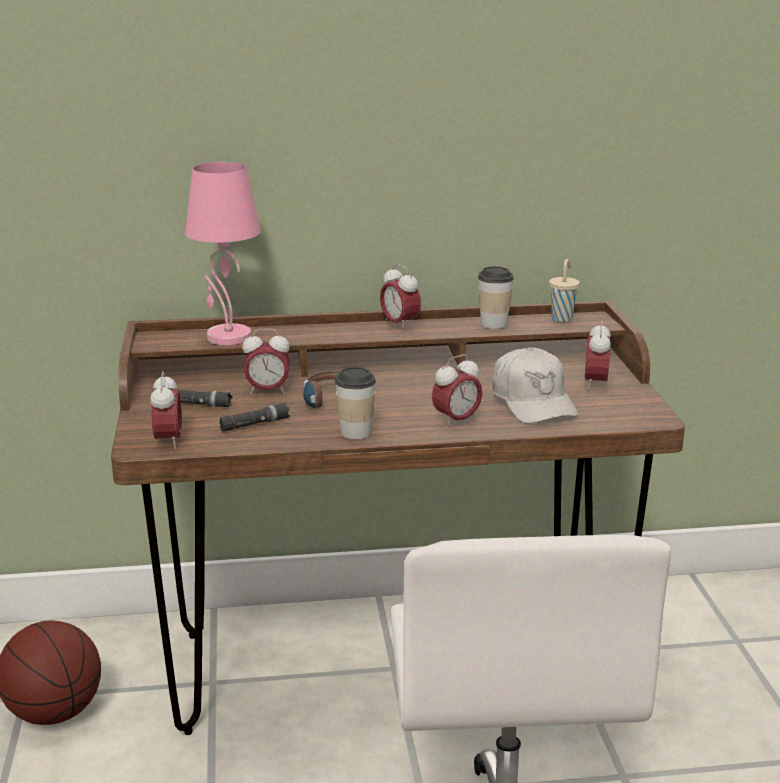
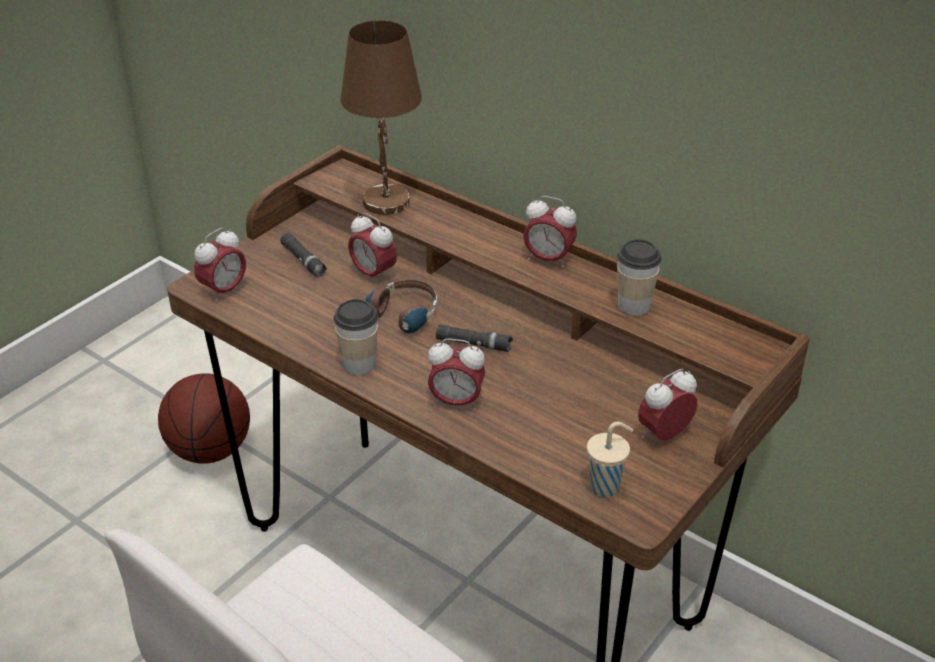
camera: 45 degrees right, 15 degrees up
(227, 337) = (385, 201): pink table lamp -> brown table lamp
(255, 424) = (306, 308): black flashlight -> black flashlight (474, 344)
(400, 325) = (548, 259): alarm clock -> alarm clock turned 75 degrees counterclockwise
(533, 402) = (561, 421): white cap -> none
(562, 318) = (718, 334): beige cup -> beige cup (606, 487)

